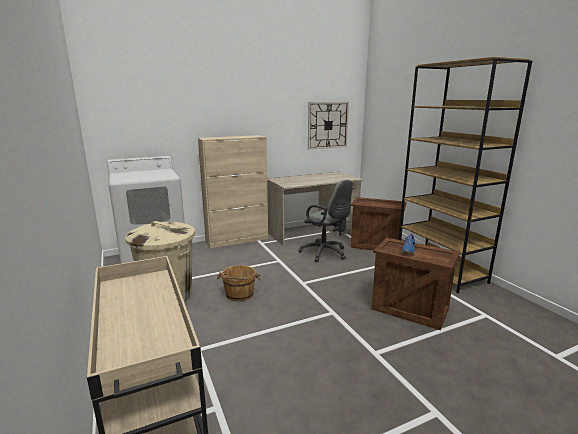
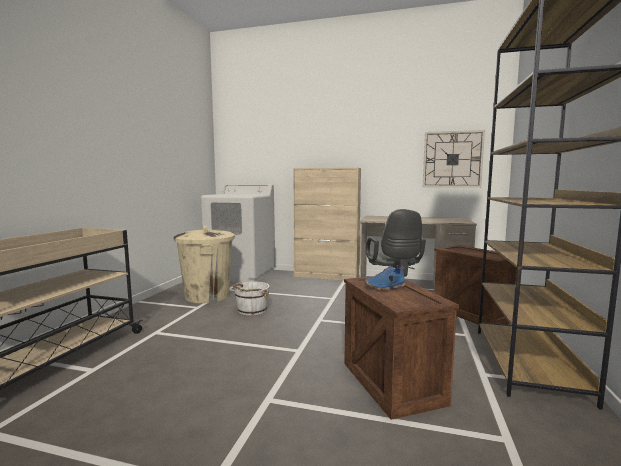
camera: 40 degrees right, 10 degrees down
(239, 294) = (251, 310): brown bucket -> white bucket

